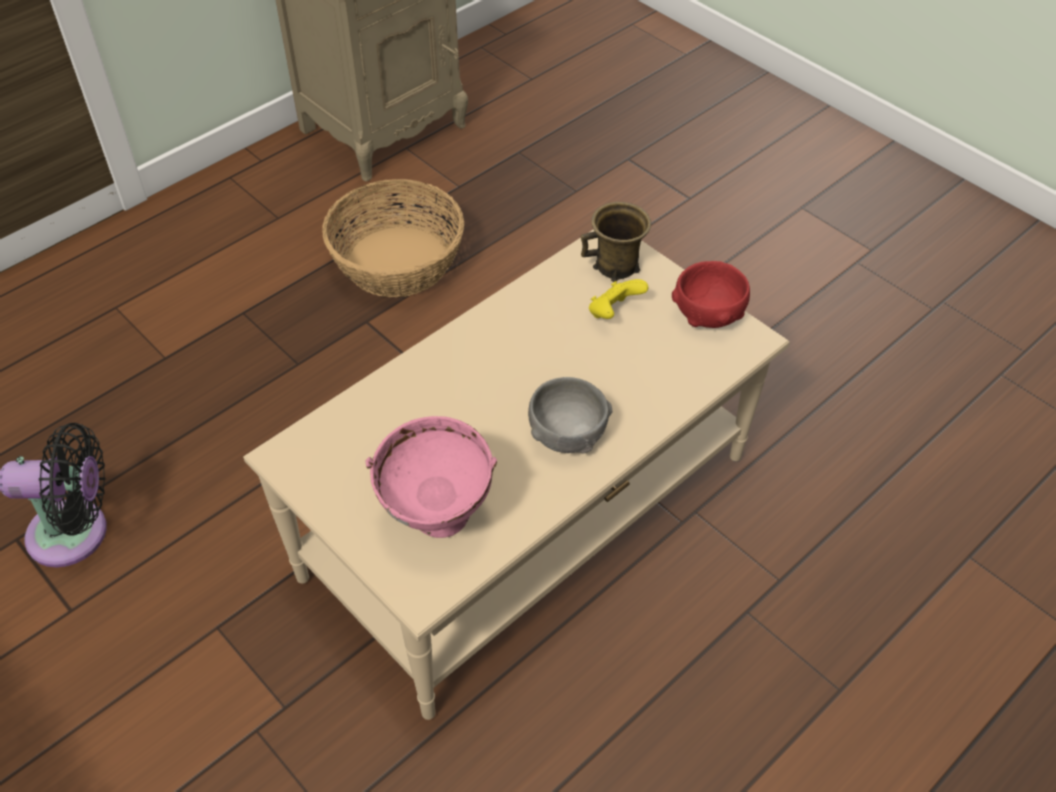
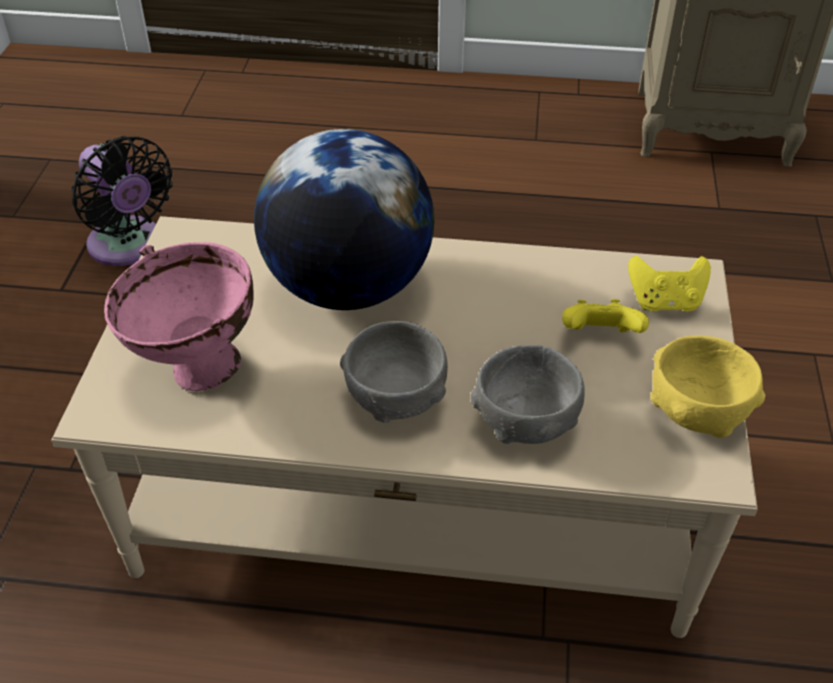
camera: 50 degrees right, 5 degrees down
(397, 261) = (586, 228): basket -> none
(444, 397) = (349, 287): none -> globe
(617, 266) = (665, 302): brown mug -> yellow game controller
(645, 390) = (526, 423): none -> grey bowl
(708, 315) = (696, 412): red bowl -> yellow bowl

